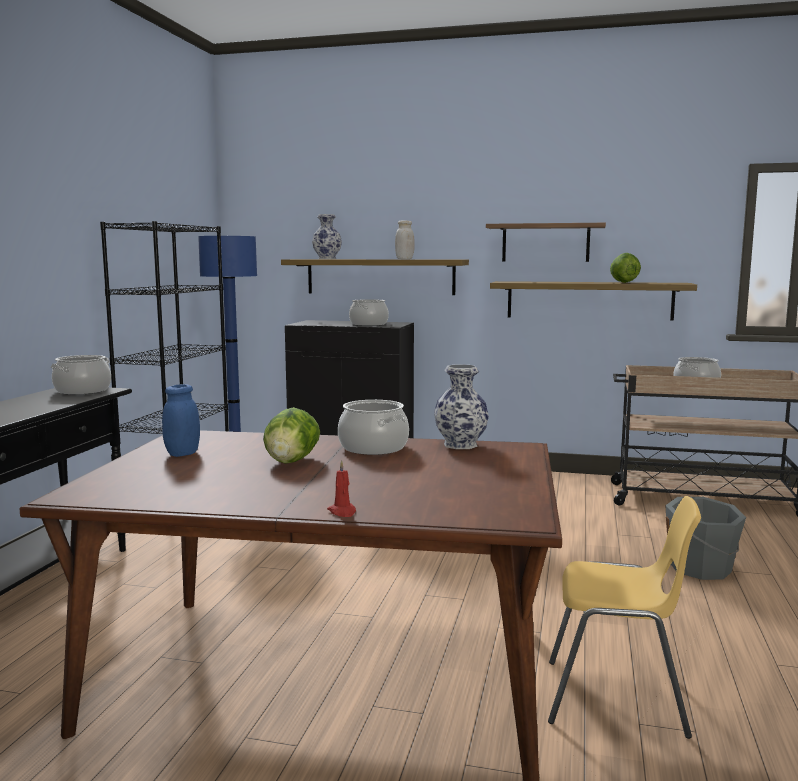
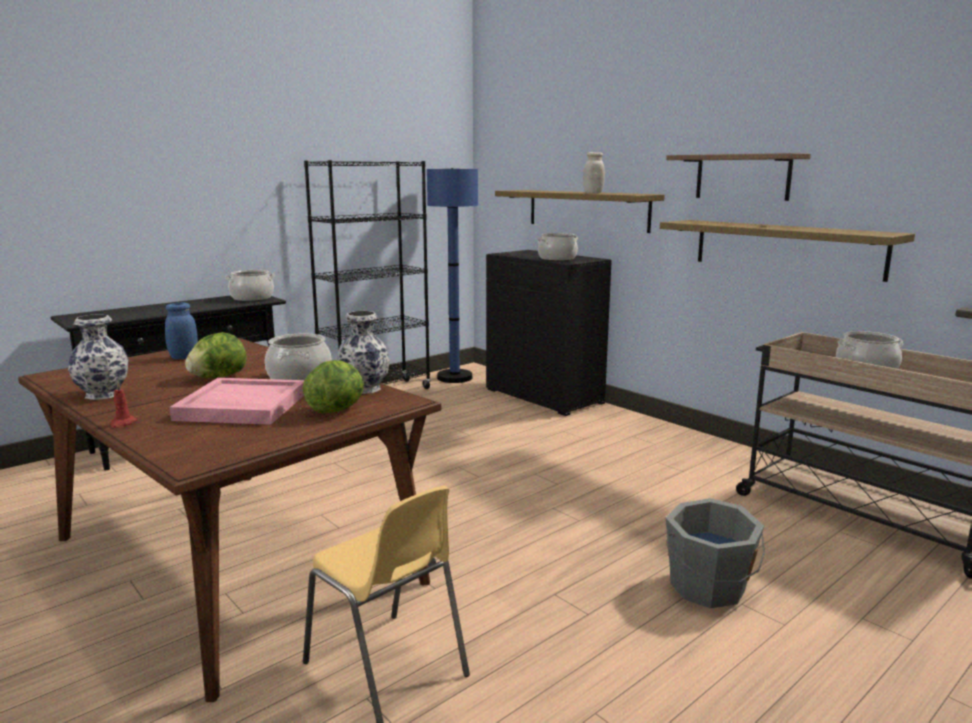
camera: 35 degrees right, 5 degrees up
(327, 259) = (539, 190): vase -> vase (104, 394)
(404, 476) = (241, 406): none -> pink tray
(623, 282) = (815, 229): lettuce -> lettuce (337, 410)

